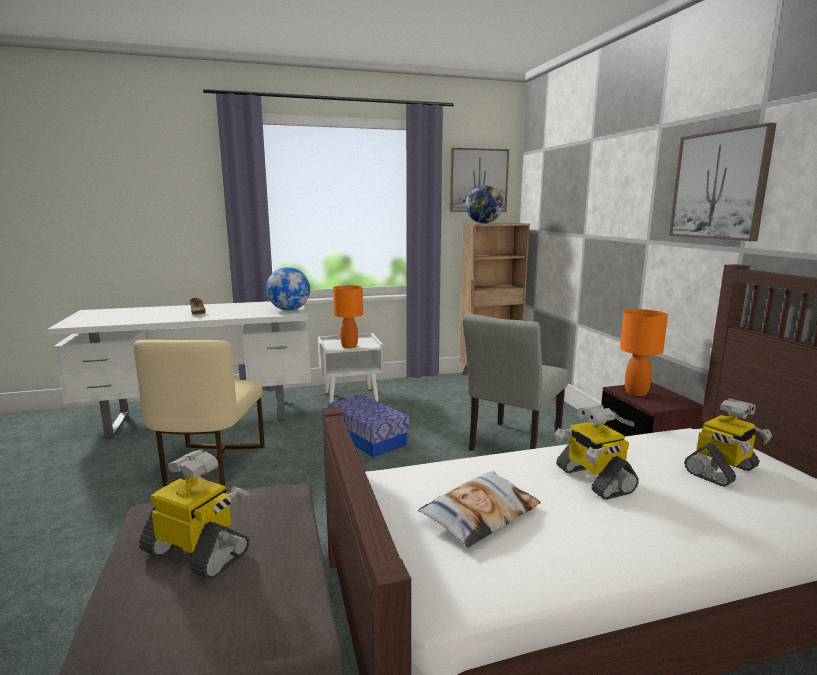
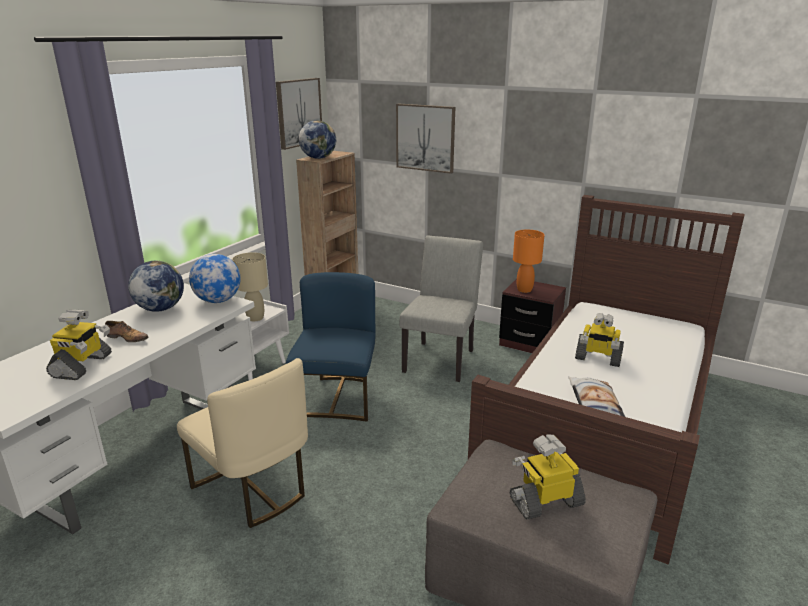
camera: 45 degrees left, 10 degrees up
(251, 306) = (160, 309): none -> globe
(349, 346) = (255, 318): orange table lamp -> beige table lamp
(367, 438) = (337, 398): storage box -> blue chair
(511, 447) = (441, 358): grey chair -> grey chair turned 150 degrees counterclockwise
(719, 185) = (565, 140): picture -> picture (425, 138)
(722, 471) = (628, 327): toy robot -> toy robot (82, 366)

